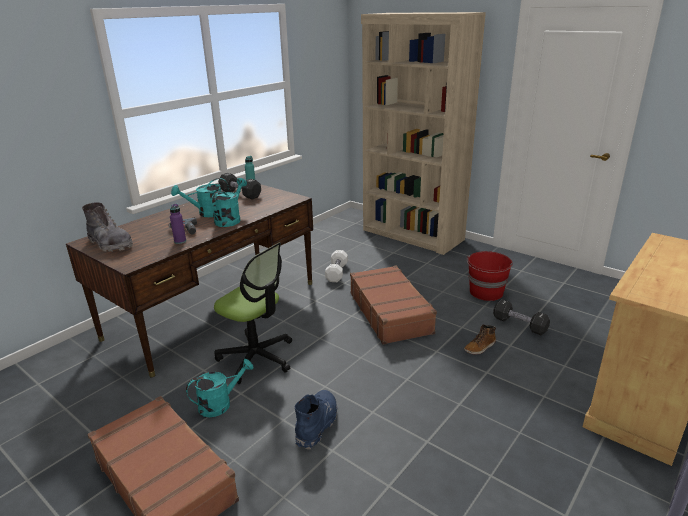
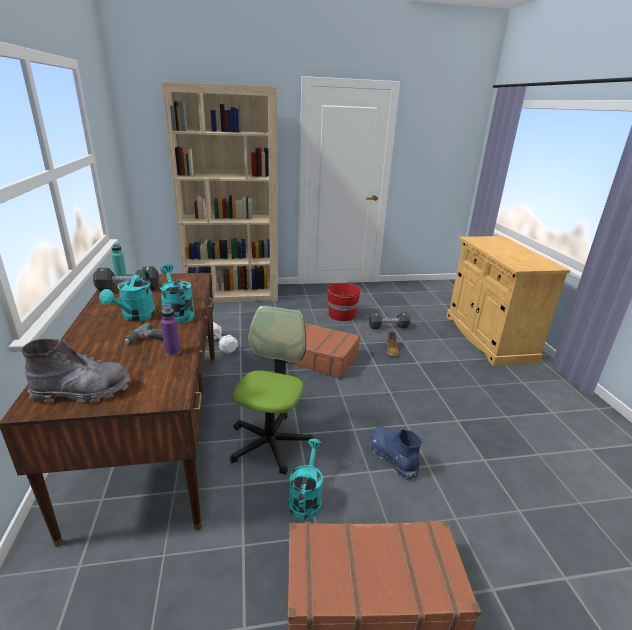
camera: 50 degrees left, 0 degrees up
(256, 358) = (271, 443): office chair -> office chair turned 60 degrees counterclockwise

